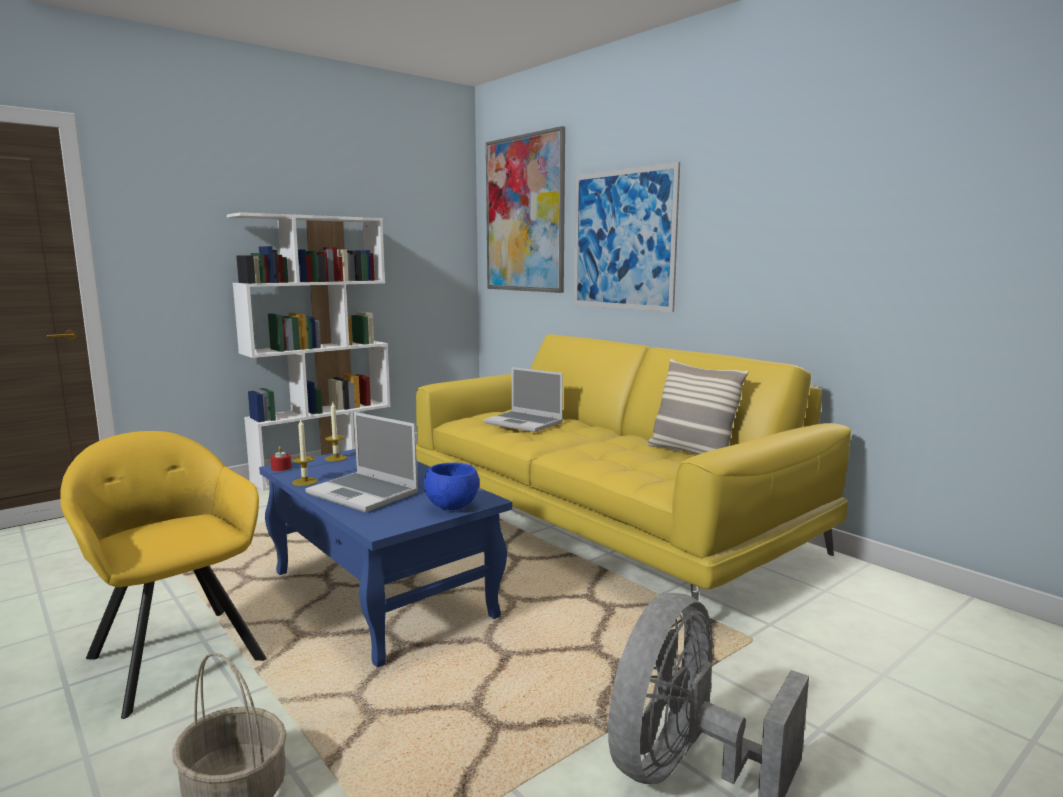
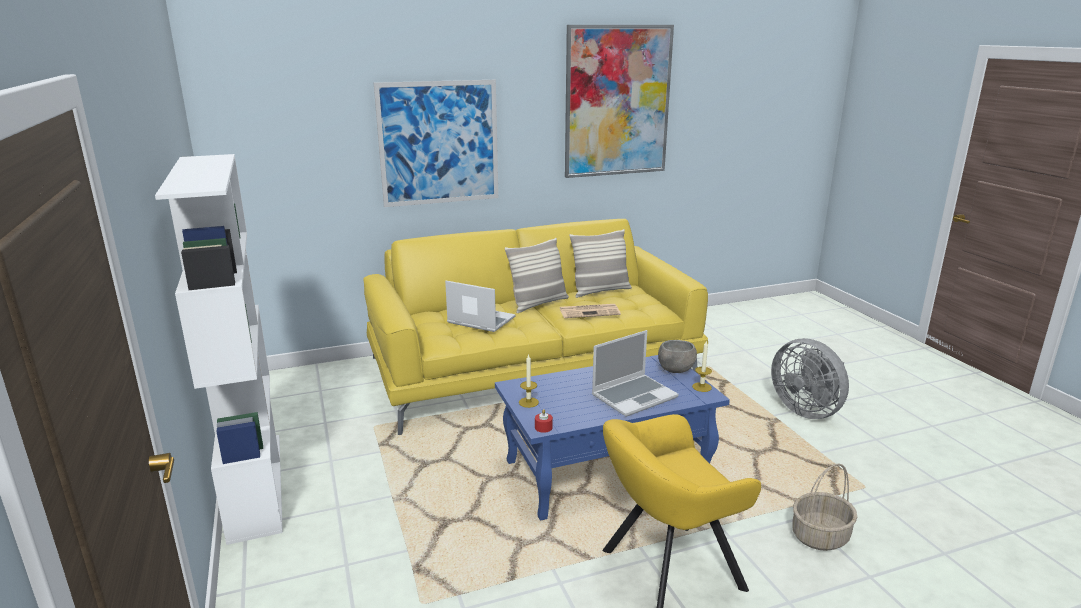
camera: 70 degrees left, 10 degrees up
(305, 482) = (591, 418): candle -> candle (701, 387)
(451, 506) = (675, 370): blue bowl -> grey bowl
(524, 214) = (292, 120): picture -> picture (617, 101)
(525, 423) = (480, 320): laptop -> laptop turned 120 degrees counterclockwise
(607, 436) = (538, 303): none -> pillow
(607, 454) = (590, 311): none -> newspaper

